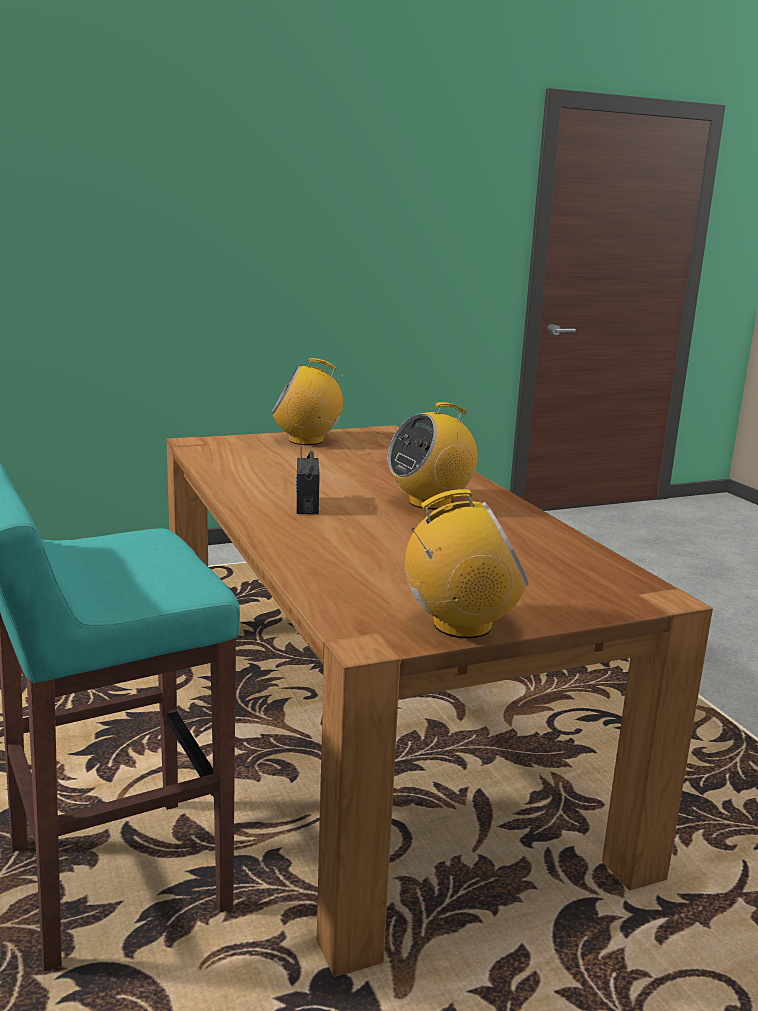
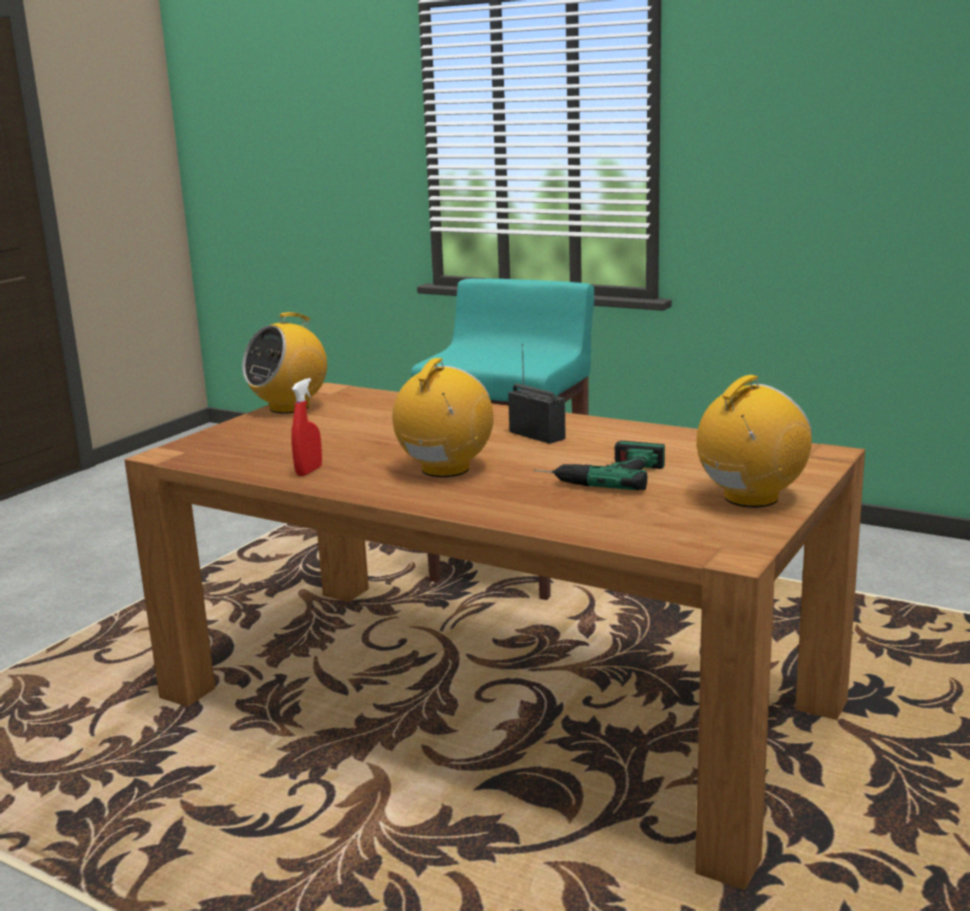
camera: 145 degrees right, 0 degrees up
(344, 470) = (599, 475): none -> power drill
(535, 533) = (309, 471): none -> red spray bottle

